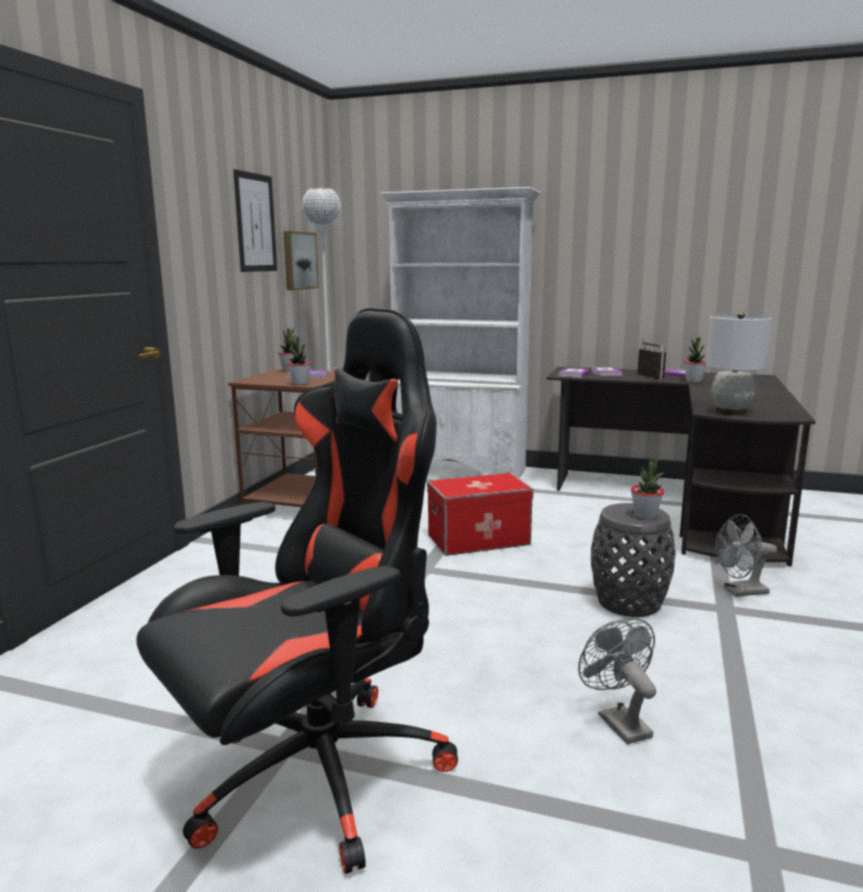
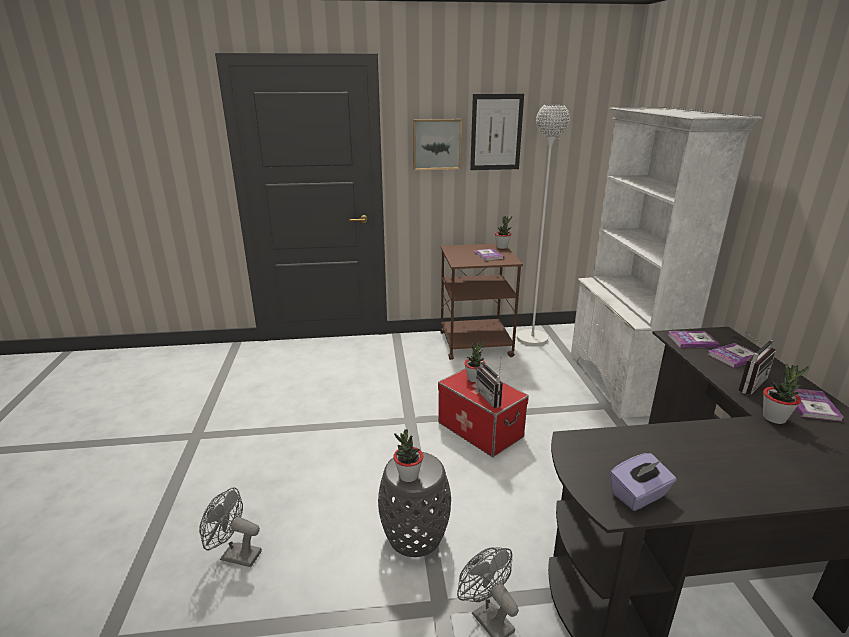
camera: 65 degrees right, 10 degrees up
(298, 260) = (556, 160): picture -> picture (436, 144)
(300, 383) = (458, 260): potted plant -> potted plant (474, 379)
(304, 785) = (166, 452): black office chair -> none
(502, 484) = (492, 397): none -> radio
(618, 721) = (235, 555): grey fan -> grey fan turned 120 degrees counterclockwise
(731, 412) = (589, 456): white table lamp -> none
(778, 411) = (639, 495): none -> purple tissue box

